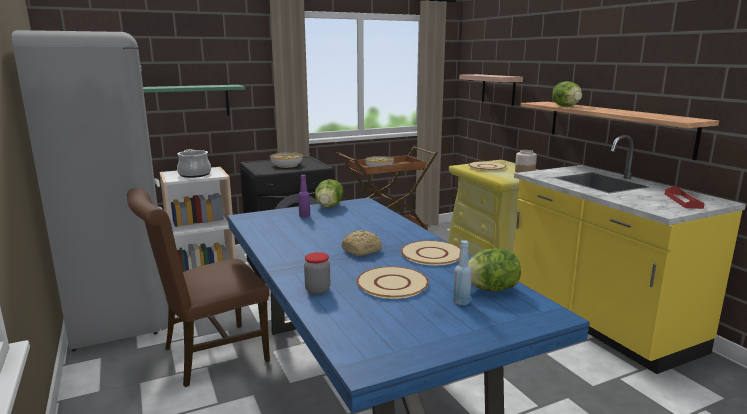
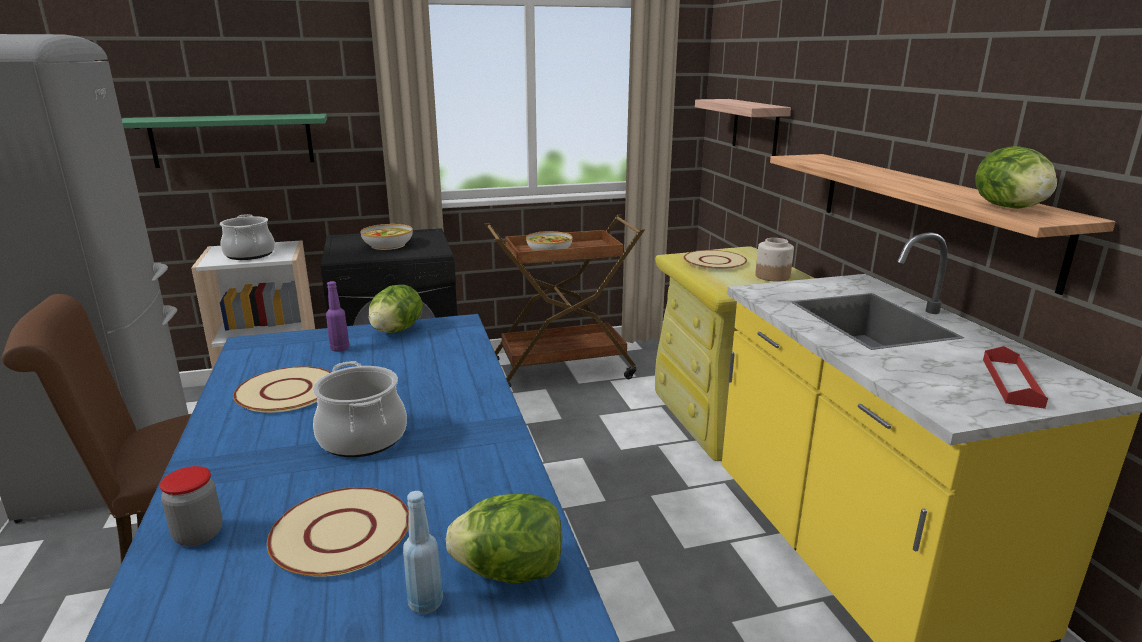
camera: 10 degrees right, 5 degrees up
(362, 250) = (363, 438): bread -> cooking pot
(431, 254) = (473, 459): beige plate -> beige plate (286, 391)
(566, 106) = (839, 168): lettuce -> lettuce (1009, 208)

